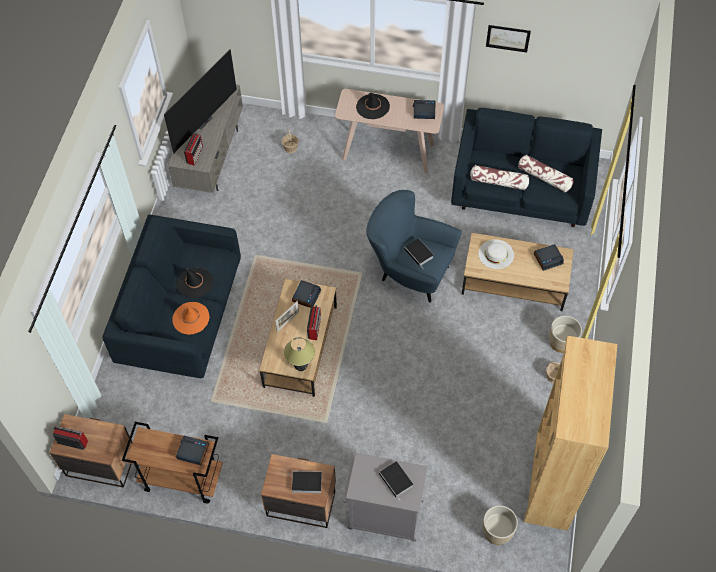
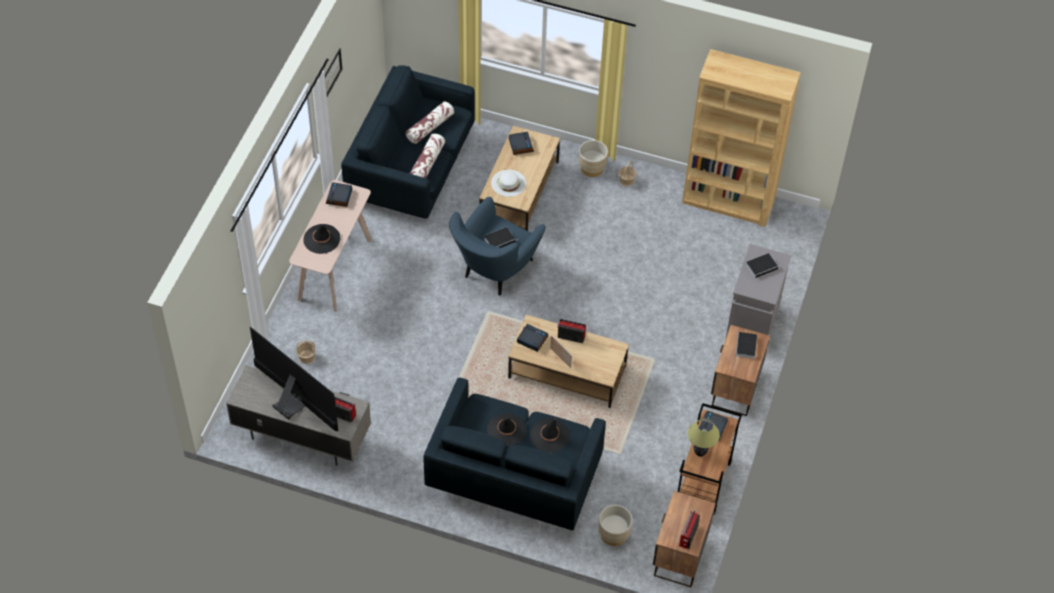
camera: 85 degrees left, 5 degrees down
(191, 318) = (550, 435): orange hat -> black hat
(301, 368) = (614, 352): table lamp -> table lamp (700, 453)
(497, 532) = (773, 247): beige planter -> beige planter (614, 534)

